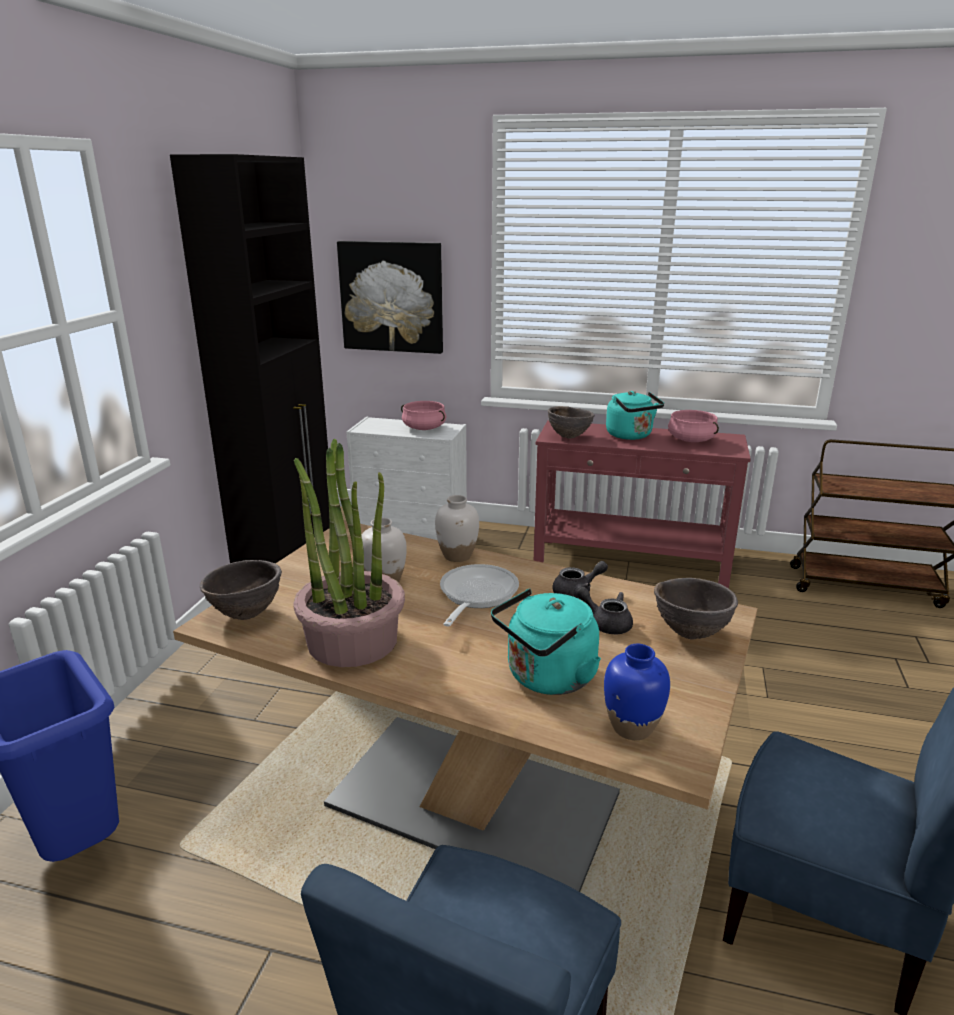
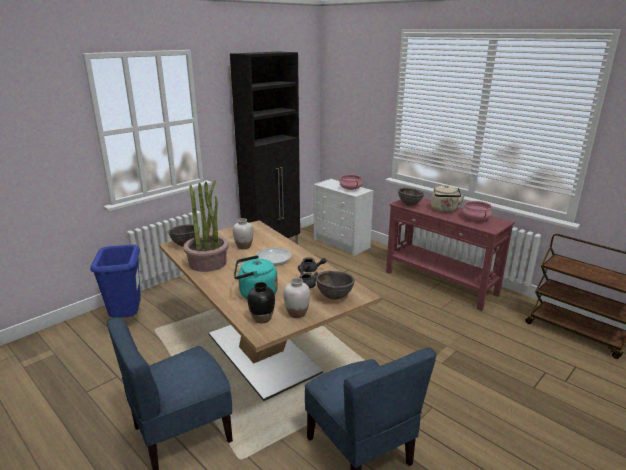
camera: 30 degrees right, 0 degrees up
(392, 297) = (351, 119): picture -> none
(457, 556) = (284, 244): white vase -> white vase (297, 313)
(631, 436) = (444, 210): turquoise kettle -> beige kettle
(631, 727) = (262, 318): blue vase -> black vase

